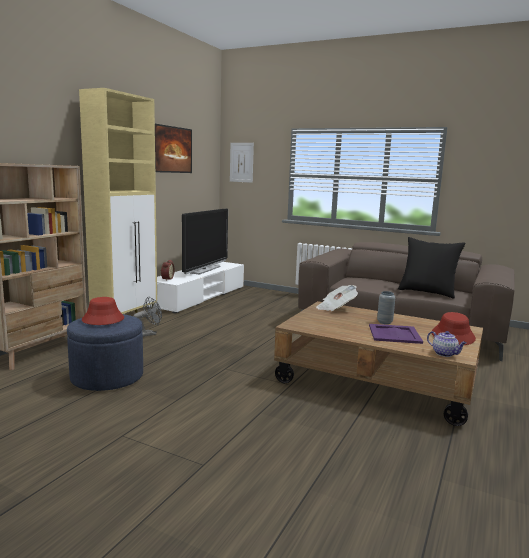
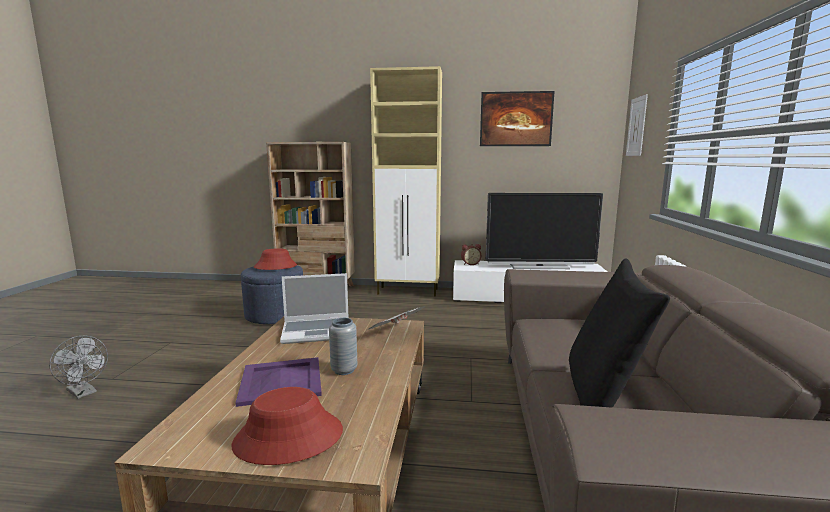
camera: 70 degrees right, 0 degrees up
(149, 334) = (383, 305): grey fan -> grey fan (84, 393)
(320, 322) = (317, 331): none -> laptop
(445, 354) = (180, 428): teapot -> none

